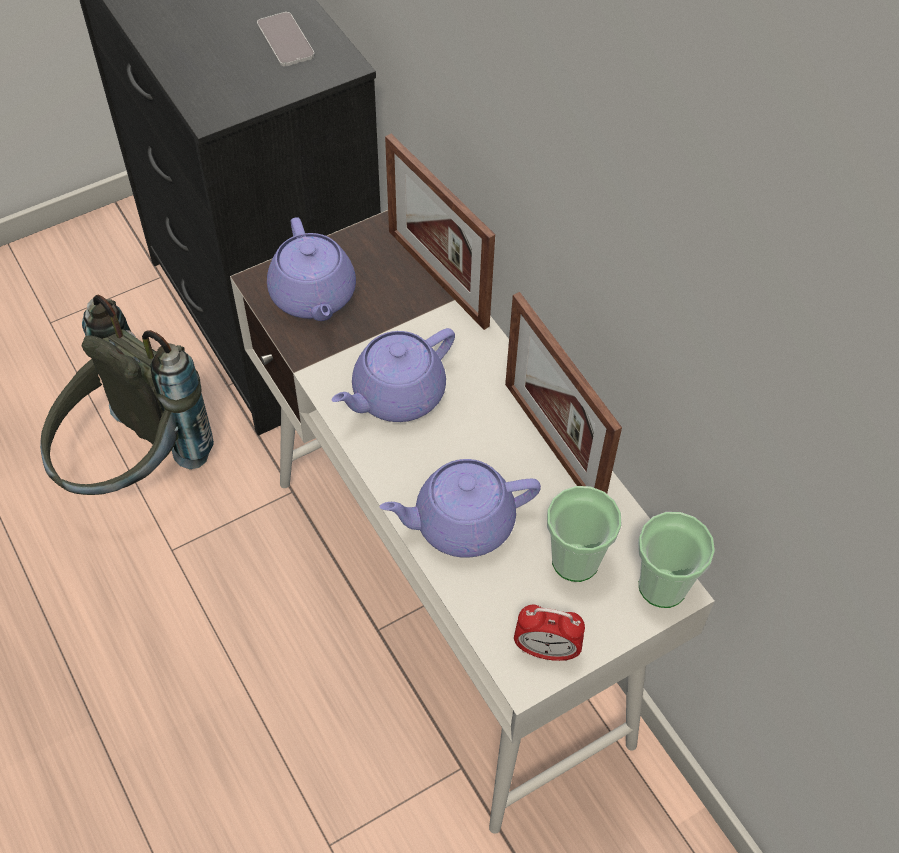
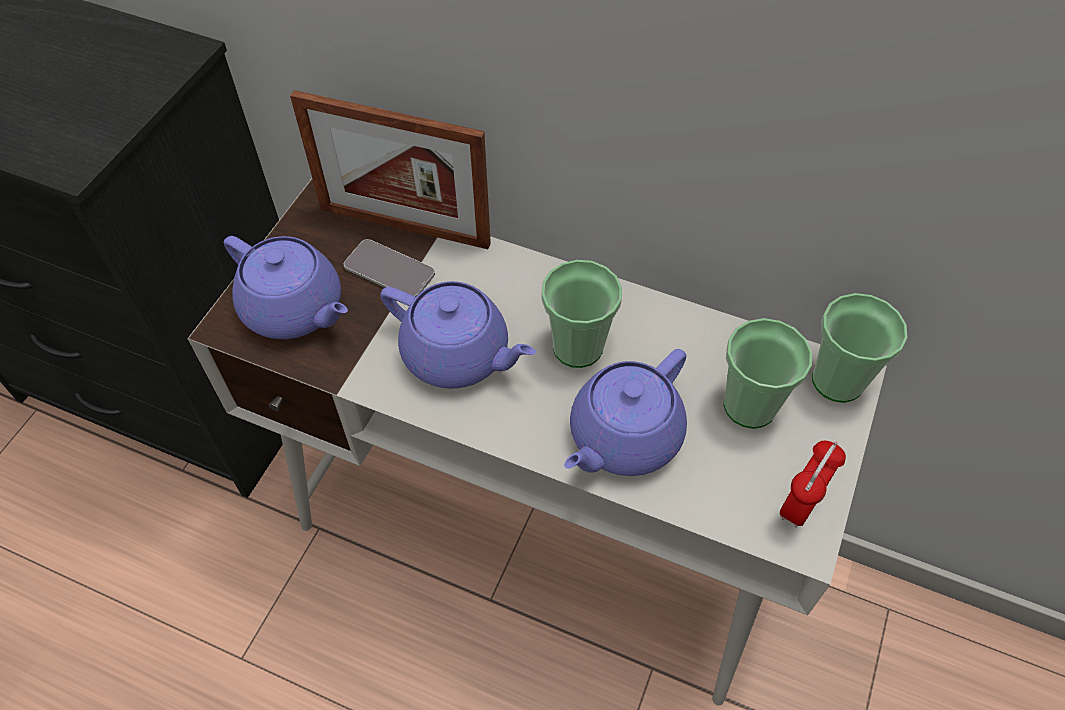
camera: 35 degrees left, 0 degrees up
(134, 469) = (144, 606): grey backpack -> none
(285, 40) = (98, 55): phone -> phone (389, 270)
(396, 394) = (458, 355): purple teapot -> purple teapot turned 75 degrees counterclockwise
(486, 440) = (577, 347): none -> cup
(546, 650) = (800, 505): alarm clock -> alarm clock turned 150 degrees clockwise
(552, 445) = (638, 315): picture frame -> none

